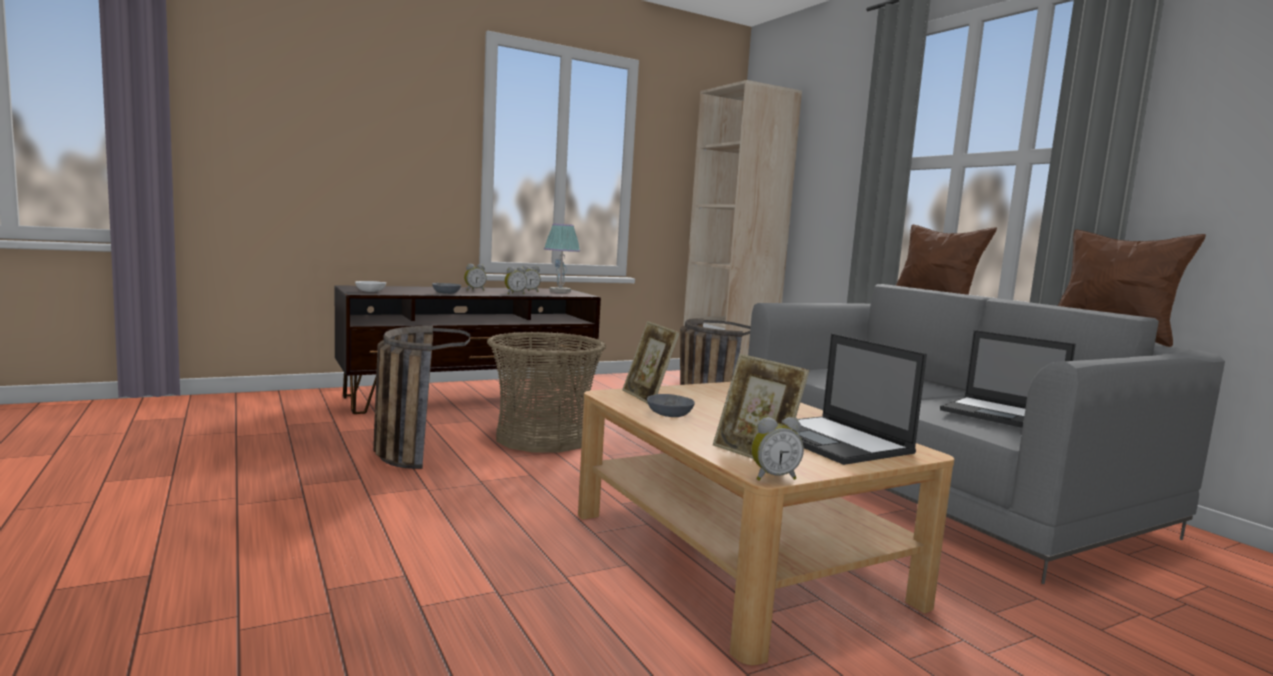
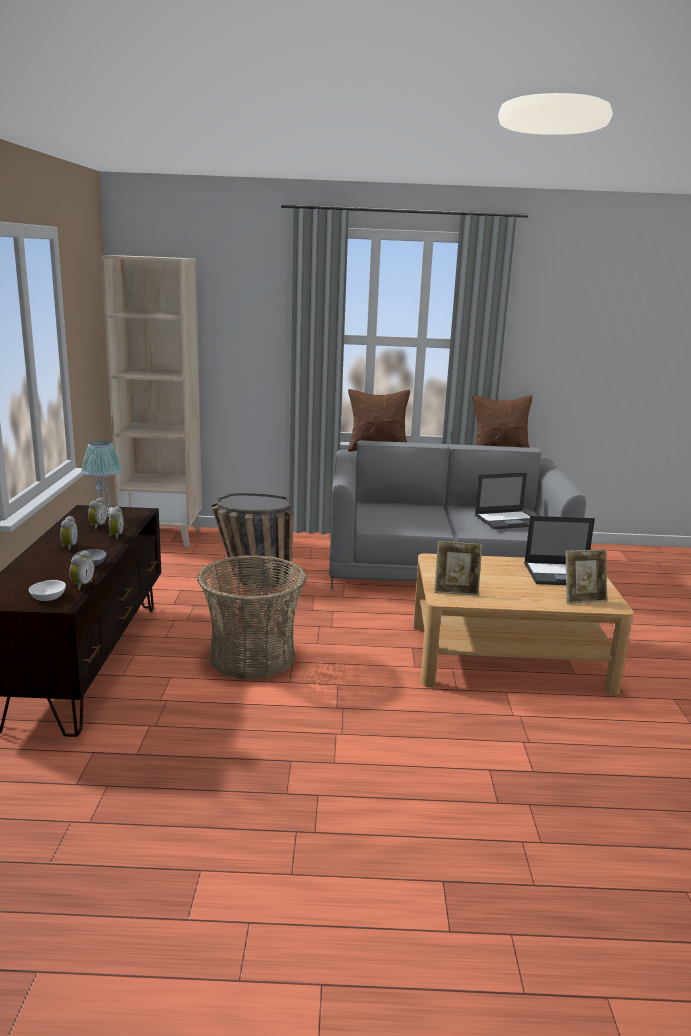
camera: 60 degrees left, 10 degrees up
(410, 450) = (232, 724): basket -> none
(668, 415) = (500, 597): grey bowl -> none
(773, 477) = (619, 606): alarm clock -> alarm clock (81, 585)

